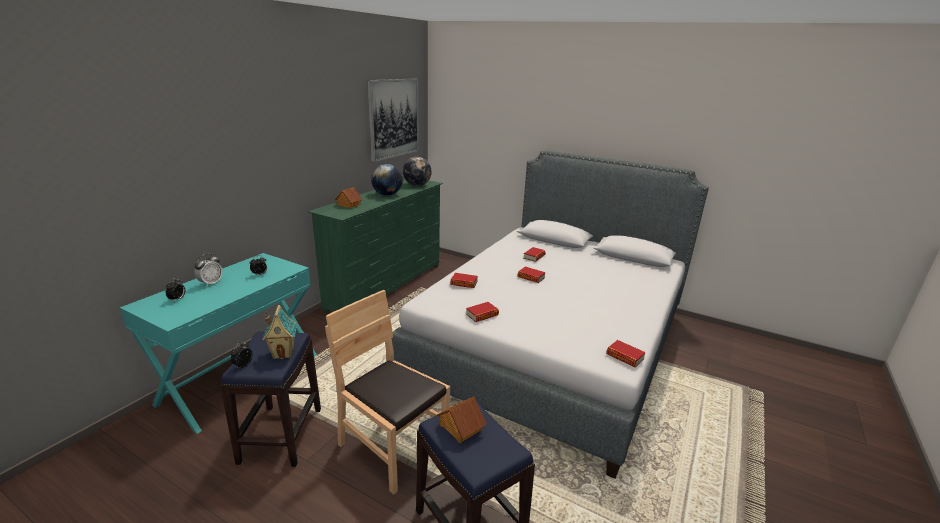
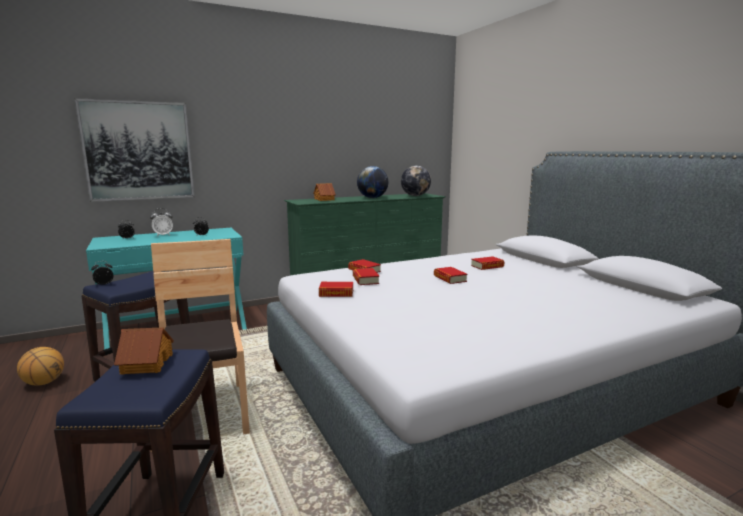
camera: 35 degrees right, 10 degrees down
(177, 490) = (44, 383): none -> basketball
(284, 353) = (141, 284): toy house -> none
(393, 118) = (402, 129): picture -> picture (138, 151)
(624, 357) = (441, 364): book -> book (365, 280)

